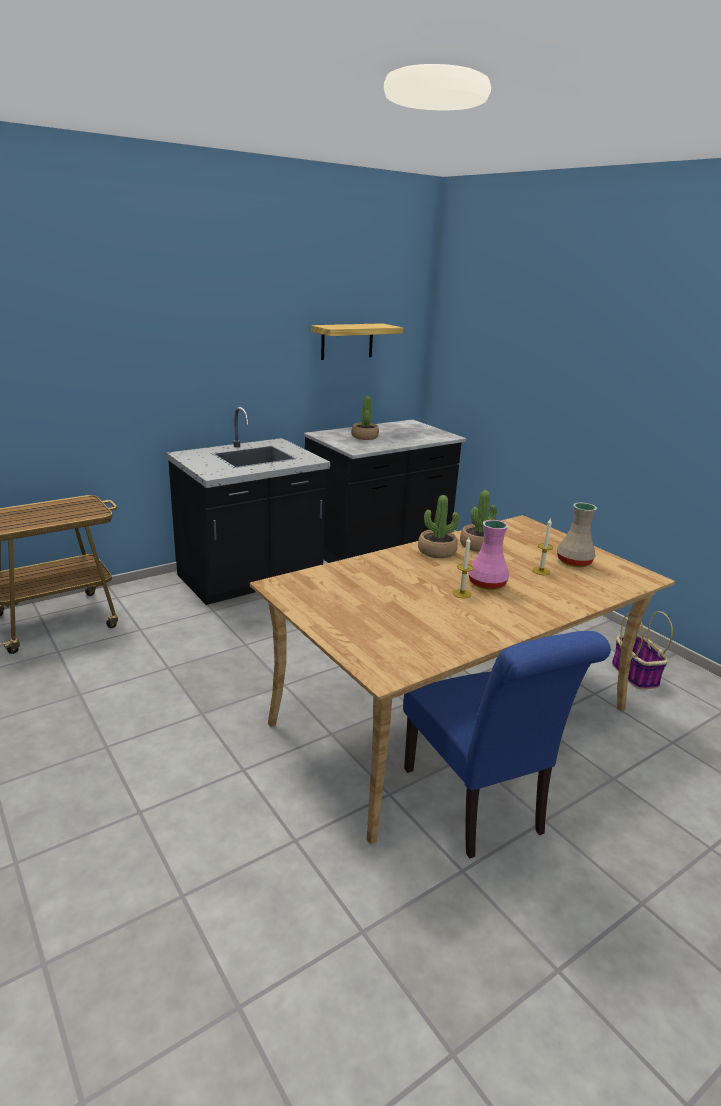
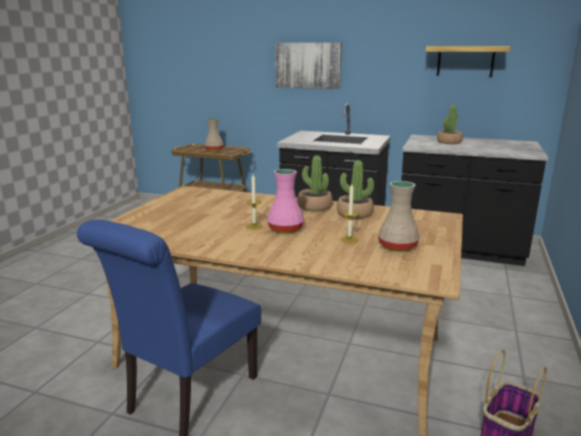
camera: 55 degrees right, 5 degrees down
(50, 513) = (214, 150): none -> beige vase
(164, 357) = (308, 65): none -> picture

